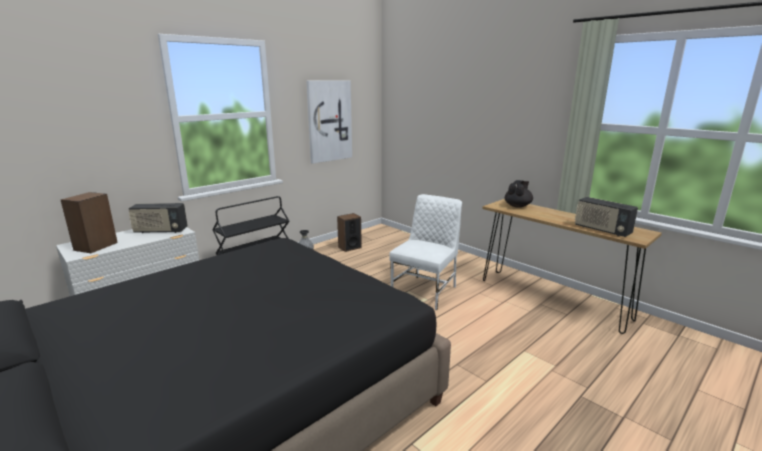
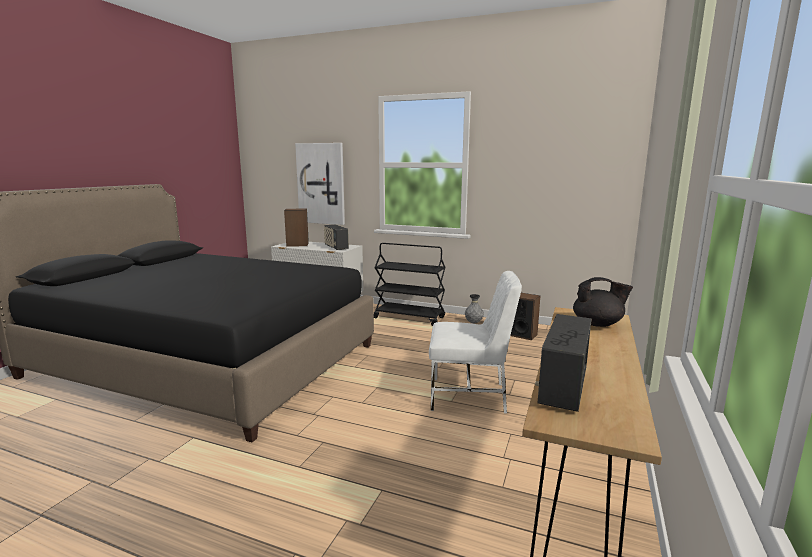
camera: 65 degrees right, 5 degrees down
(329, 121) = (544, 179): picture -> picture (321, 184)

